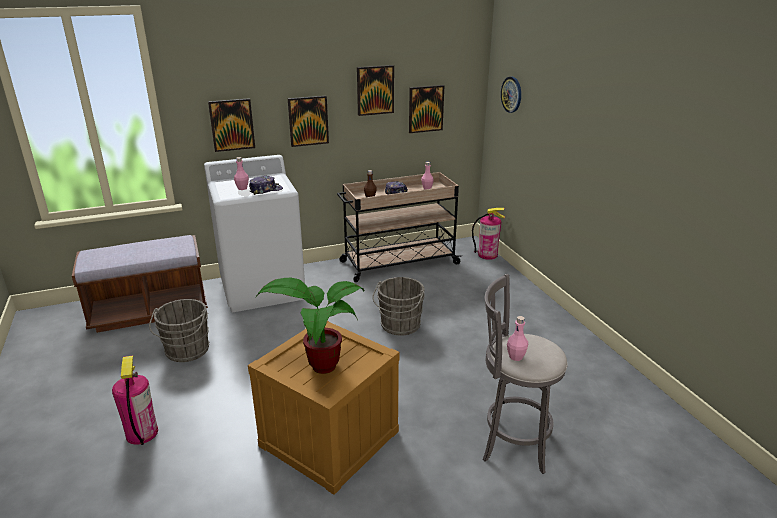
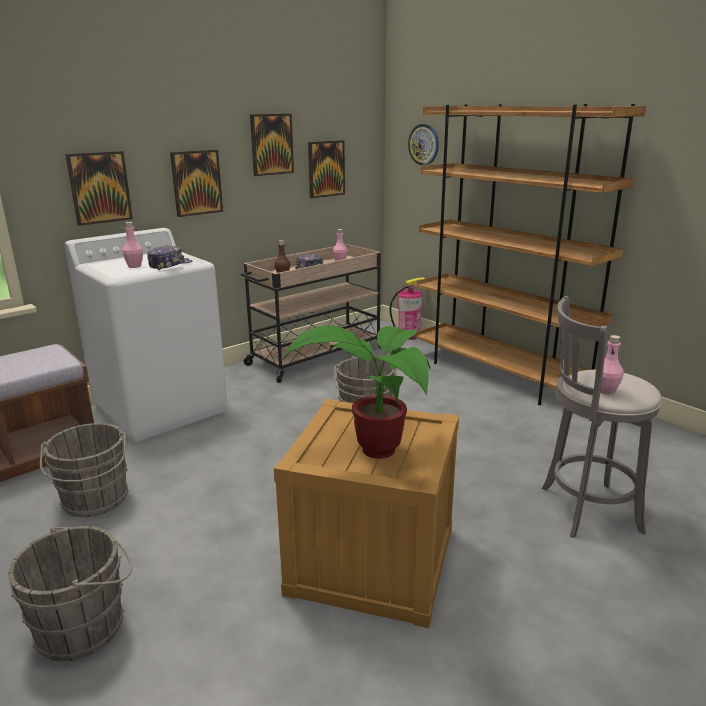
camera: 20 degrees left, 5 degrees down
(142, 433) = (86, 626): fire extinguisher -> grey bucket
(537, 308) = (500, 375): none -> brown bookcase

